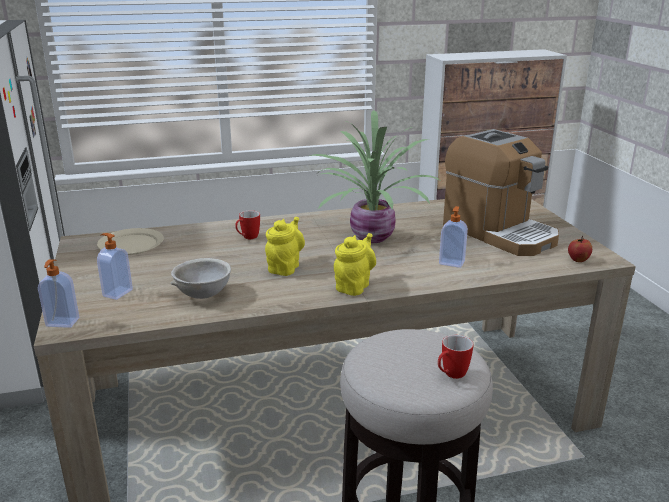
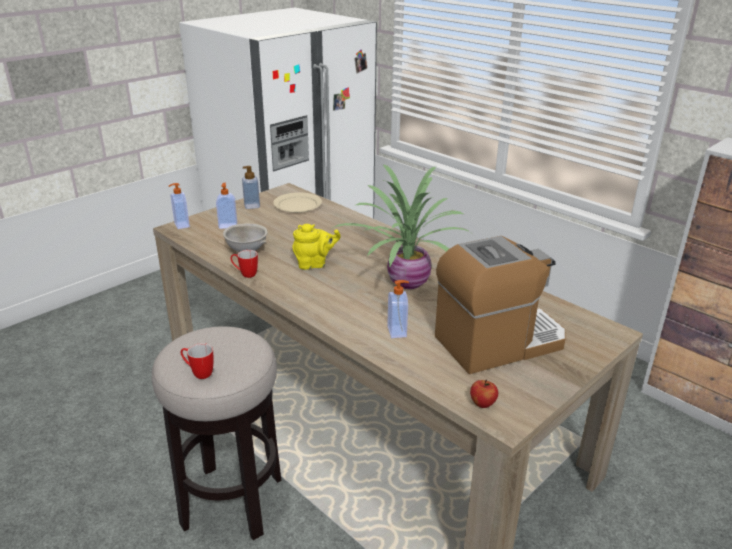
camera: 60 degrees right, 5 degrees up
(87, 268) = (252, 206): none -> soap dispenser
(247, 238) = (350, 236): mug -> mug (245, 274)
(354, 286) = (308, 299): yellow teapot -> none
(499, 232) = (498, 342): coffee machine -> coffee machine turned 135 degrees counterclockwise

